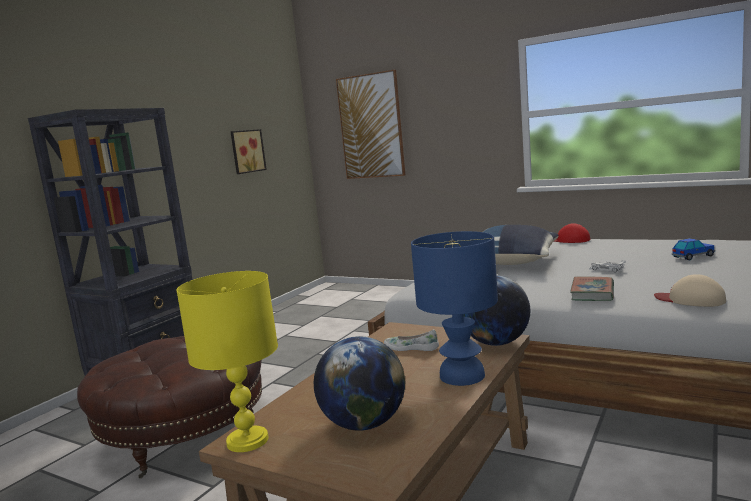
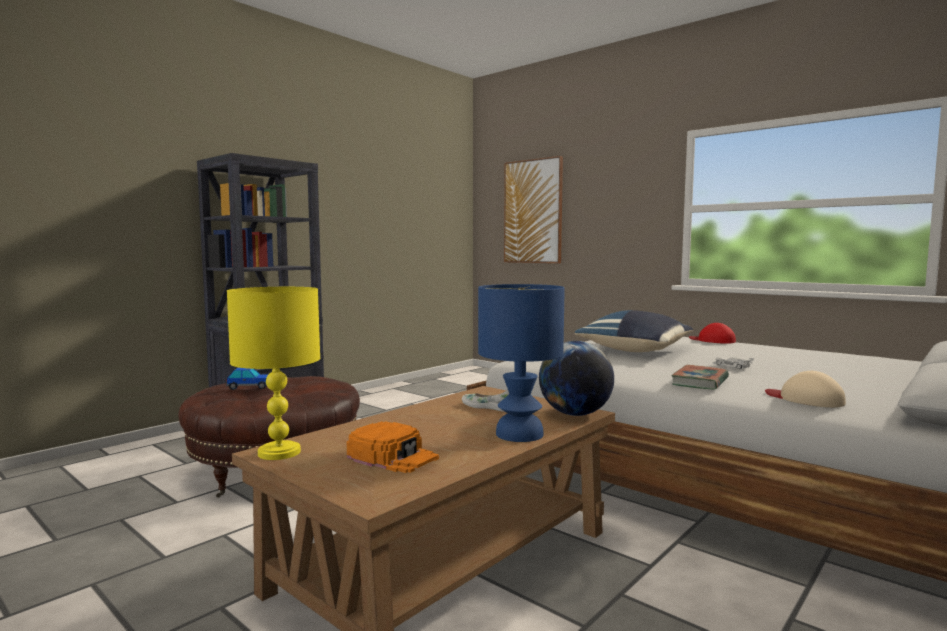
camera: 10 degrees right, 5 degrees down
(246, 151) = (405, 222): picture -> none
(364, 424) = (393, 456): globe -> orange cap
(693, 256) = (840, 367): toy car -> toy car (250, 387)

